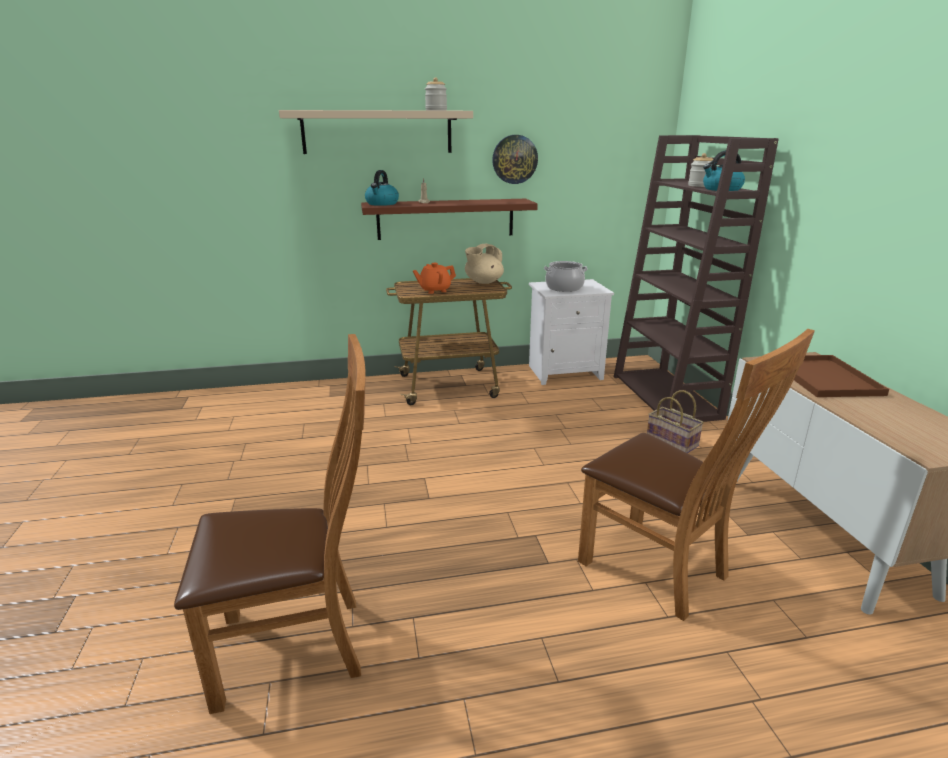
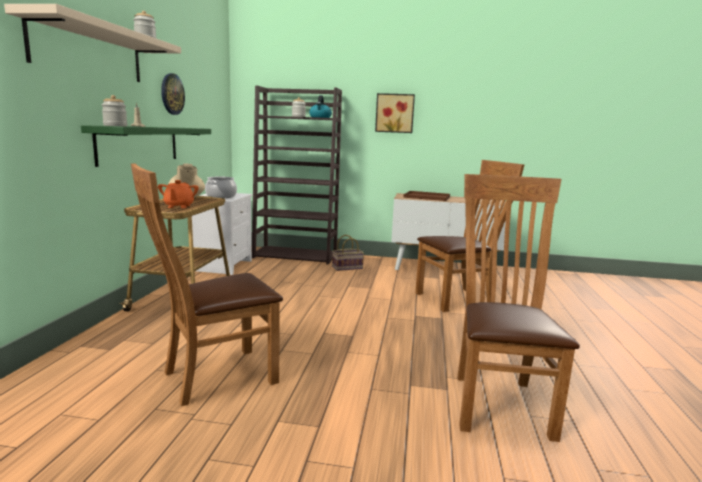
camera: 70 degrees left, 10 degrees down
(299, 449) = (213, 377): none -> brown chair
(382, 204) = (115, 126): kettle -> jar
(446, 219) = (139, 144): brown shelf -> green shelf
(853, 188) = (394, 113): none -> picture

